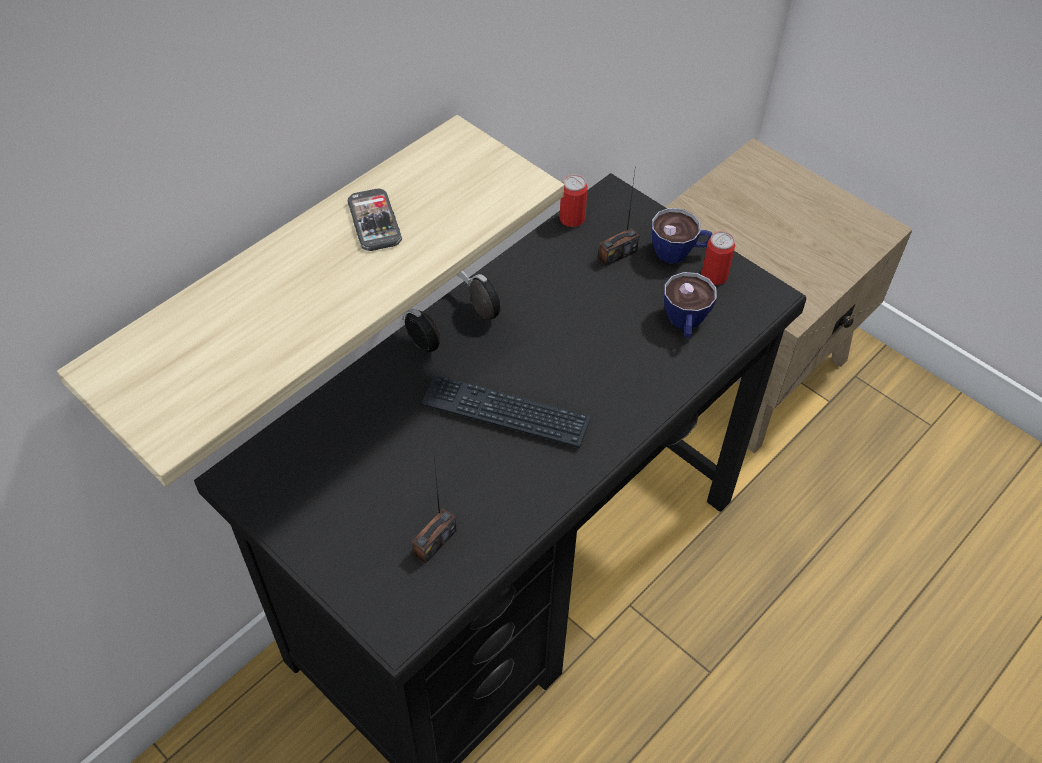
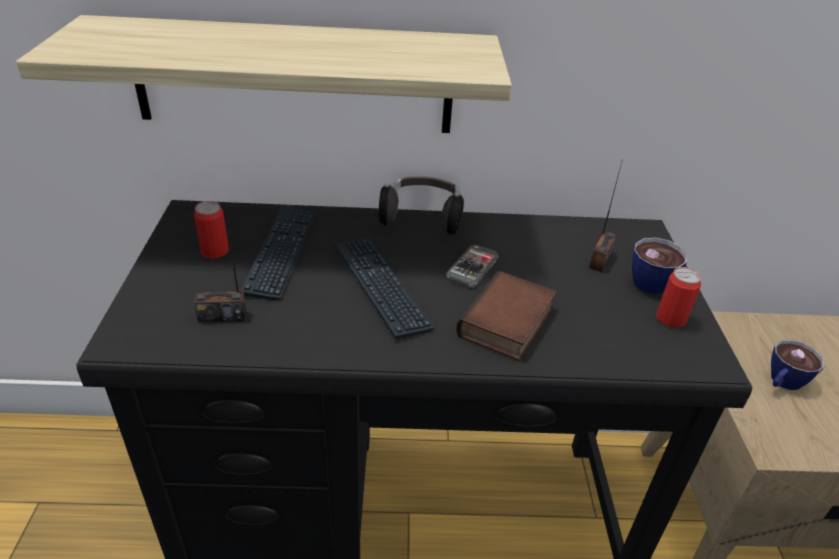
camera: 45 degrees right, 15 degrees down
(374, 222) = (347, 43): phone -> phone (472, 267)
(385, 447) = (281, 252): none -> keyboard
(572, 219) = (592, 224): can -> can (215, 251)
(617, 254) = (600, 260): radio -> radio turned 75 degrees counterclockwise
(628, 369) = (508, 324): none -> book
(685, 324) = (599, 330): cup -> cup (782, 383)

